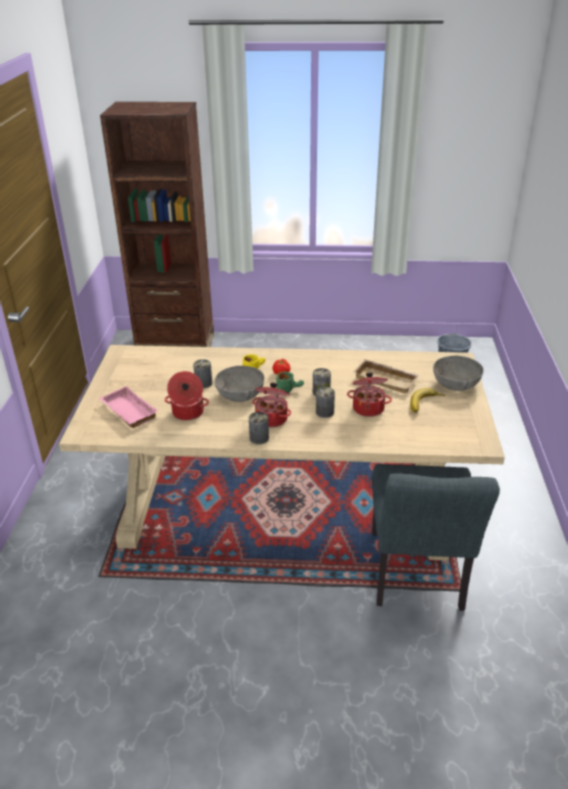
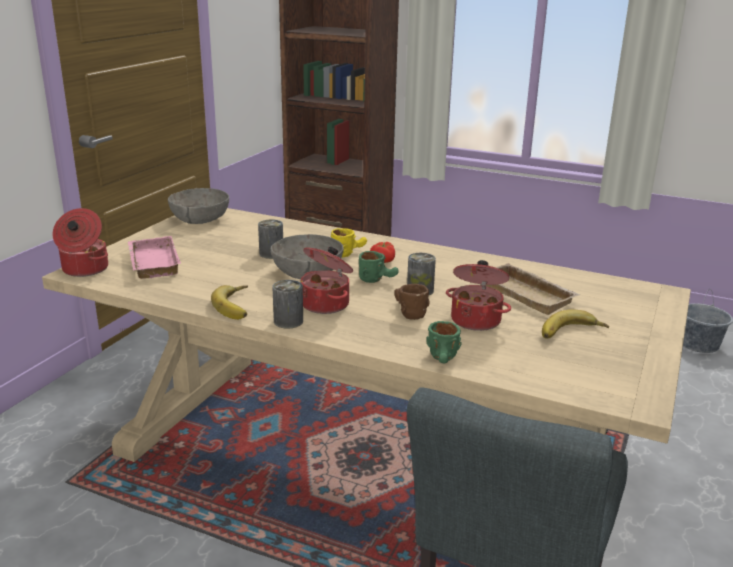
camera: 20 degrees right, 10 degrees down
(187, 413) = (222, 277): cooking pot -> cooking pot (84, 269)
(218, 434) = (238, 306): none -> banana
(324, 412) = (406, 312): can -> brown mug
(369, 443) = (444, 360): none -> green mug
(455, 384) = (638, 318): grey bowl -> grey bowl (199, 219)

